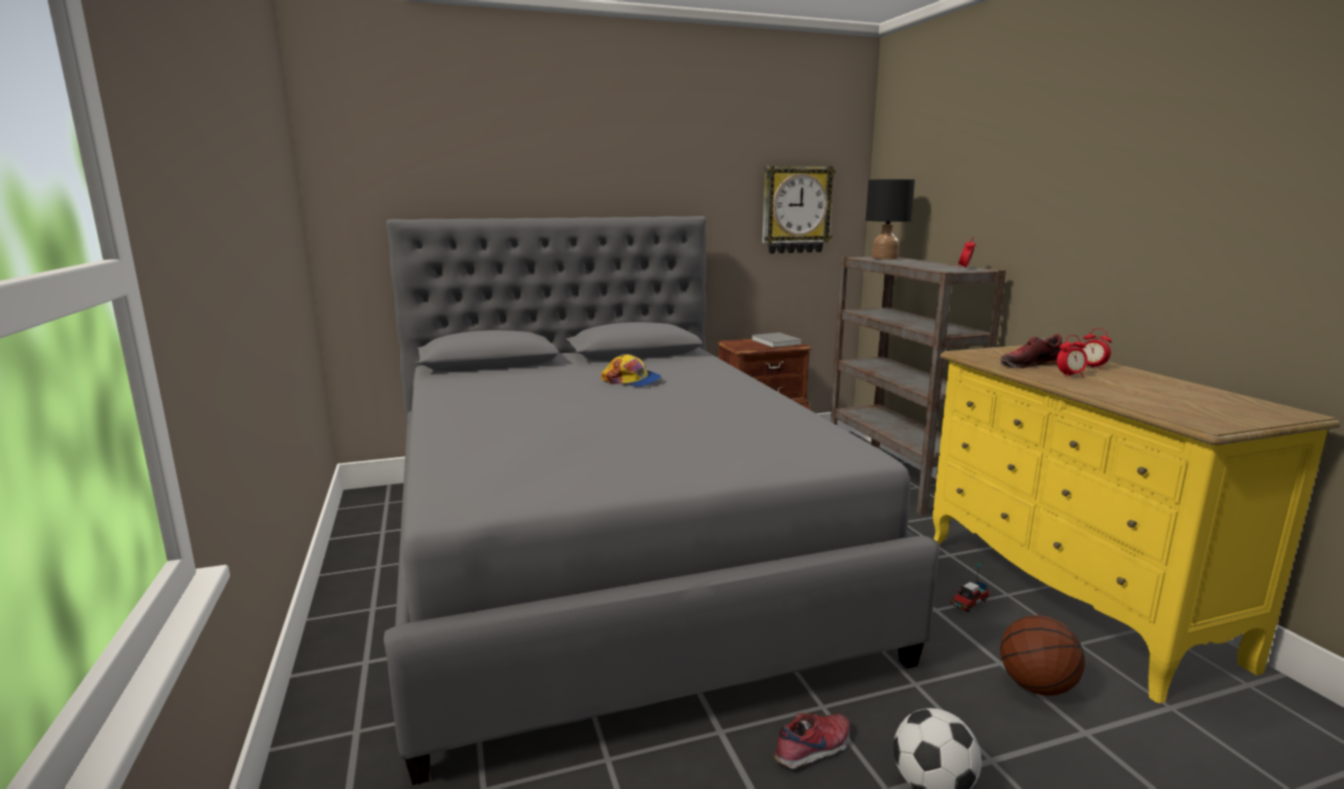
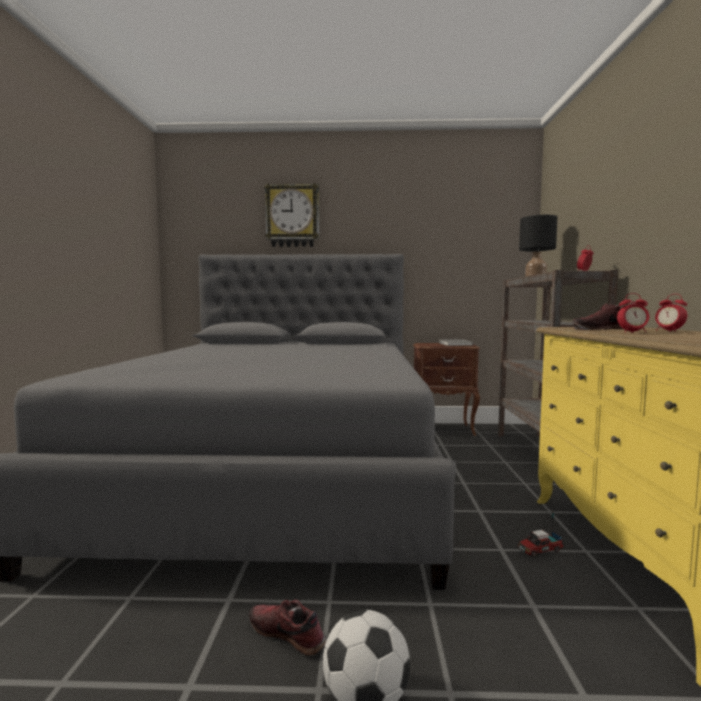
camera: 20 degrees right, 10 degrees down
(632, 381) = (311, 350): cap -> none
(796, 210) = (477, 251): wall clock -> wall clock (292, 216)
(814, 749) = (288, 634): shoe -> shoe turned 135 degrees counterclockwise
(1035, 686) = (556, 635): basketball -> none

